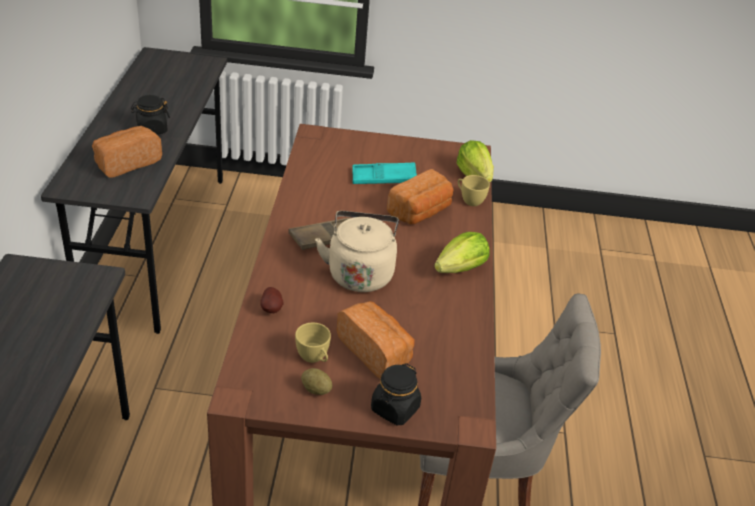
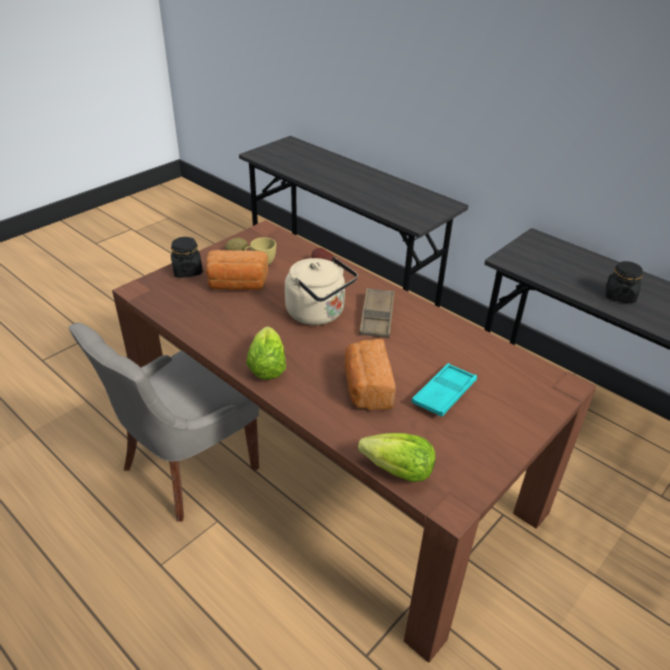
camera: 130 degrees right, 0 degrees up
(126, 163) = (562, 268): bread -> none
(469, 200) = (356, 436): yellow cup -> none

